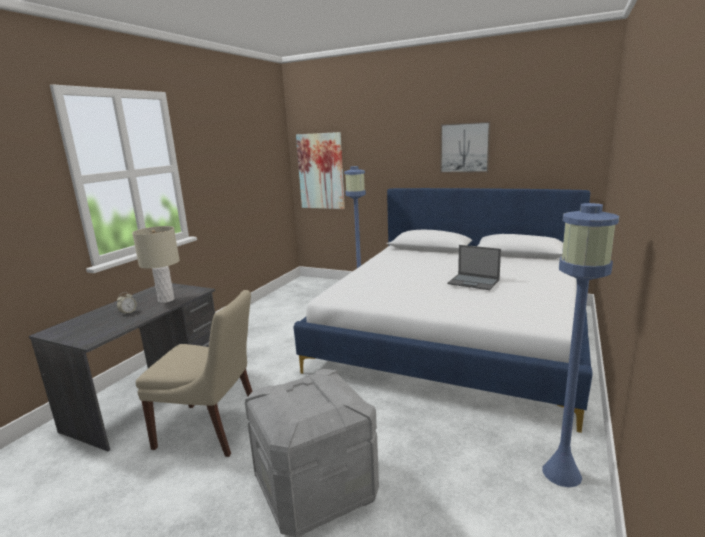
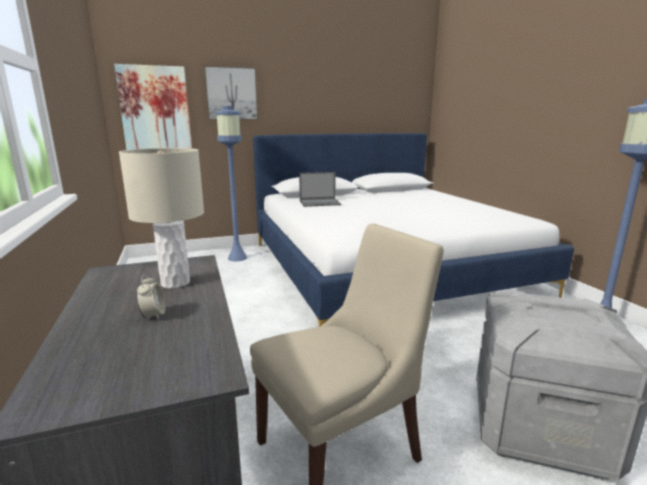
camera: 45 degrees left, 0 degrees up
(464, 148) = (327, 94): picture -> picture (231, 93)
(474, 282) = (421, 207): laptop -> laptop (320, 203)

